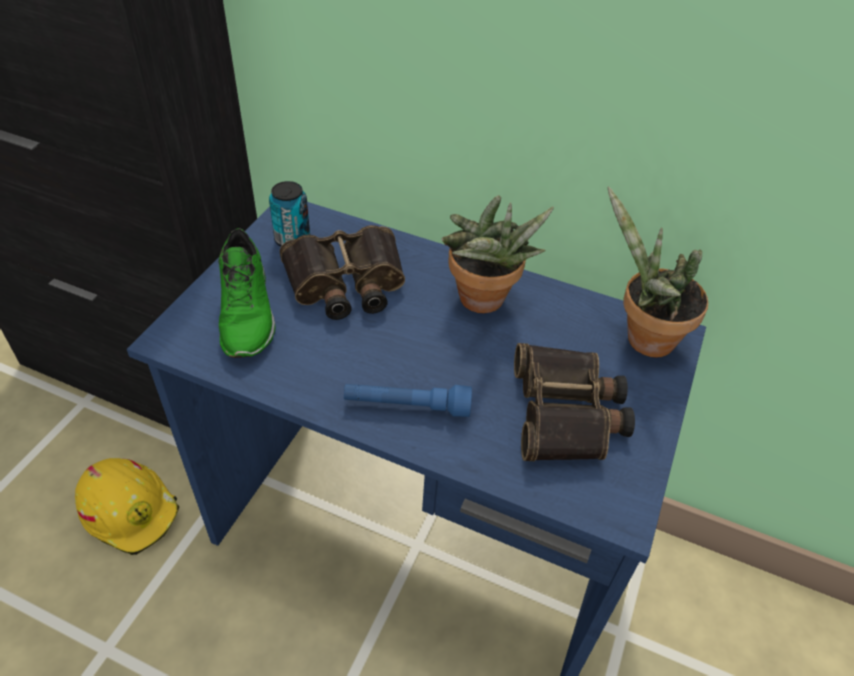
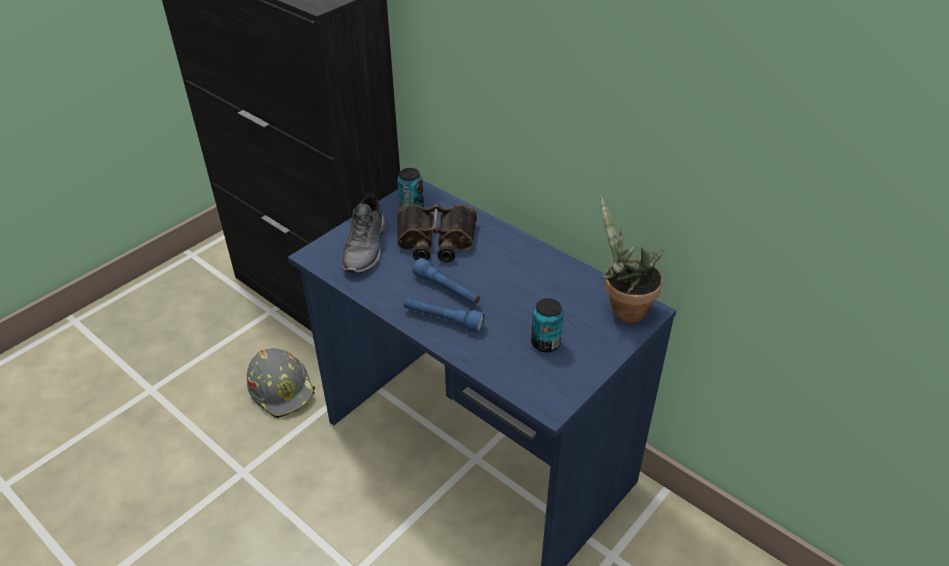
camera: 20 degrees right, 5 degrees down
(131, 510) = (282, 389): yellow hard hat -> grey hard hat
(248, 312) = (366, 248): green shoe -> grey shoe
(394, 357) = (447, 290): none -> blue flashlight
(483, 303) = (521, 268): potted plant -> none
(567, 413) = (545, 343): binoculars -> can

